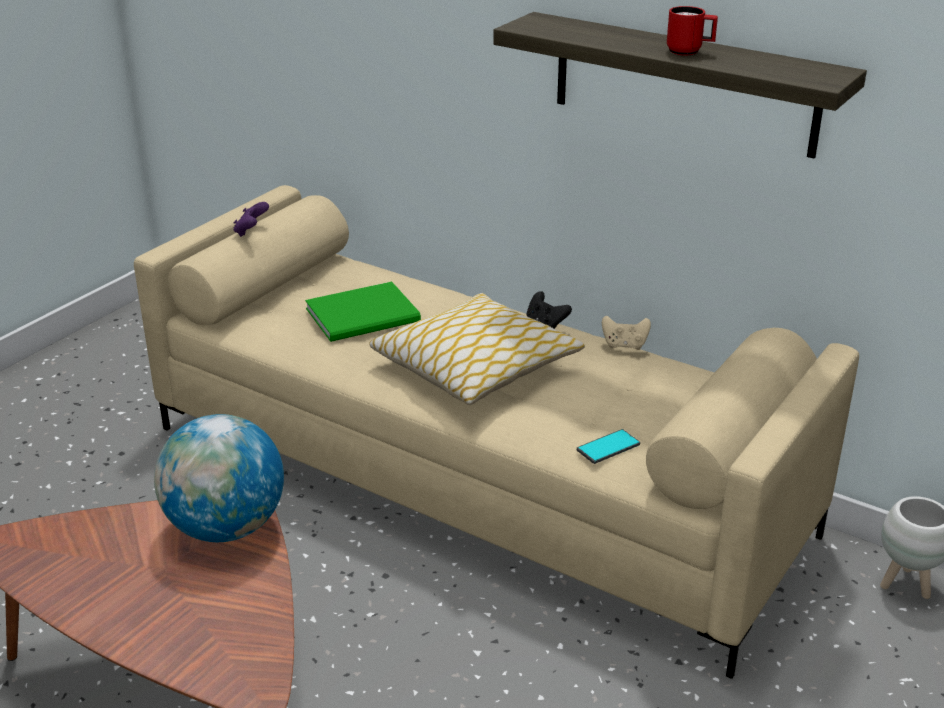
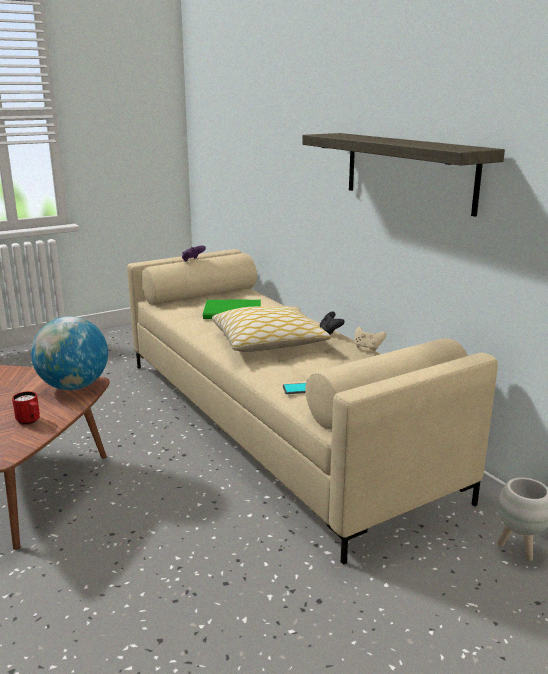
camera: 25 degrees right, 10 degrees down
(689, 52) = (398, 141): red mug -> red mug (30, 421)

